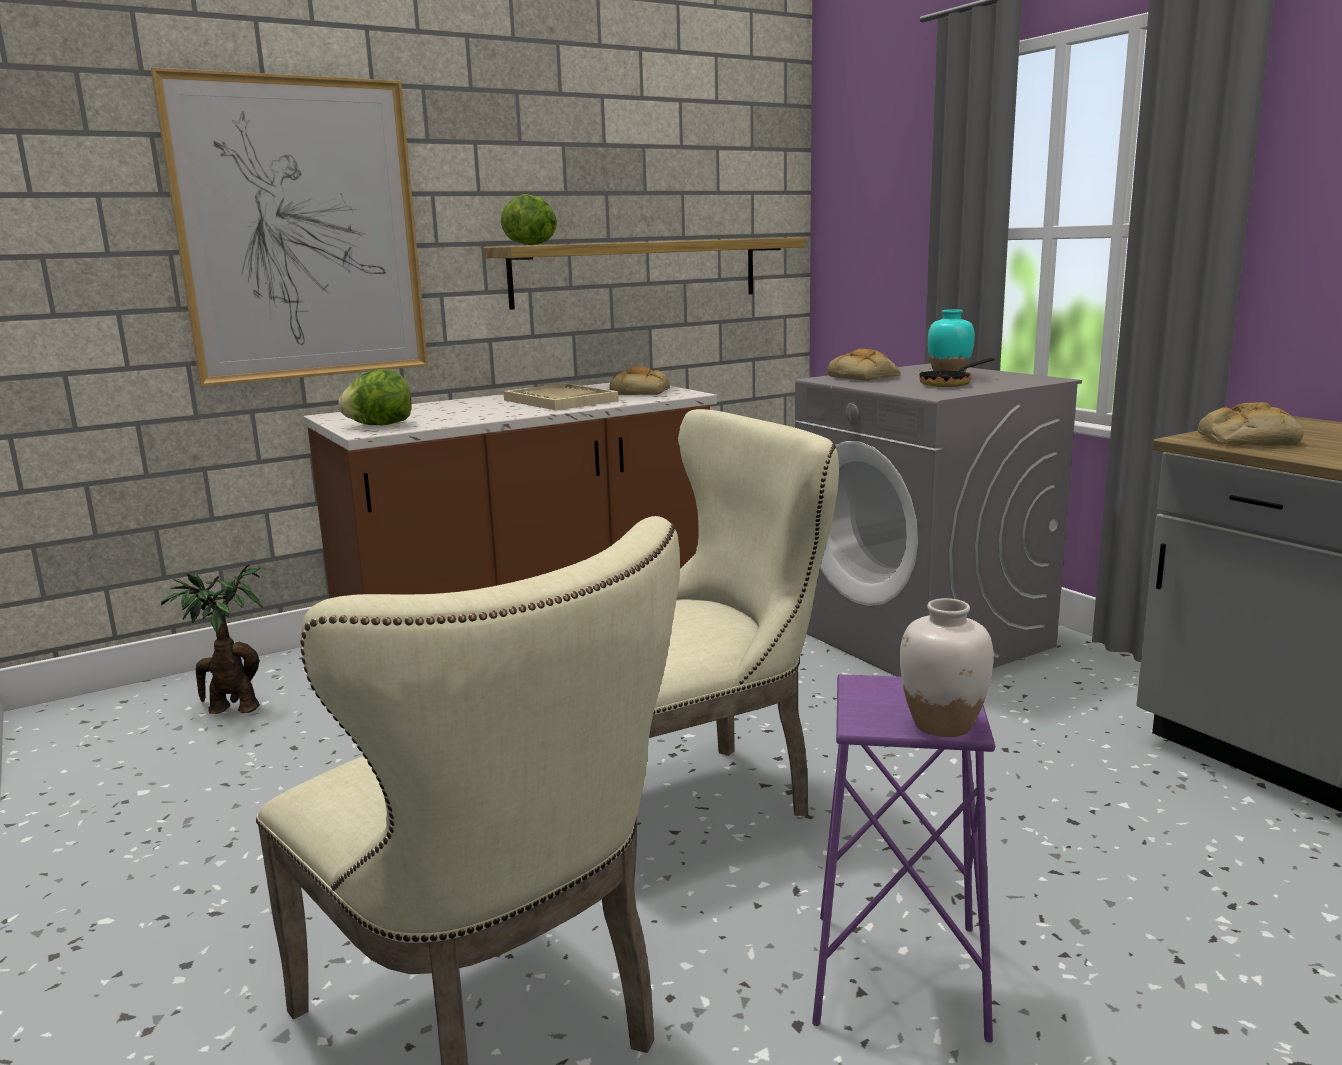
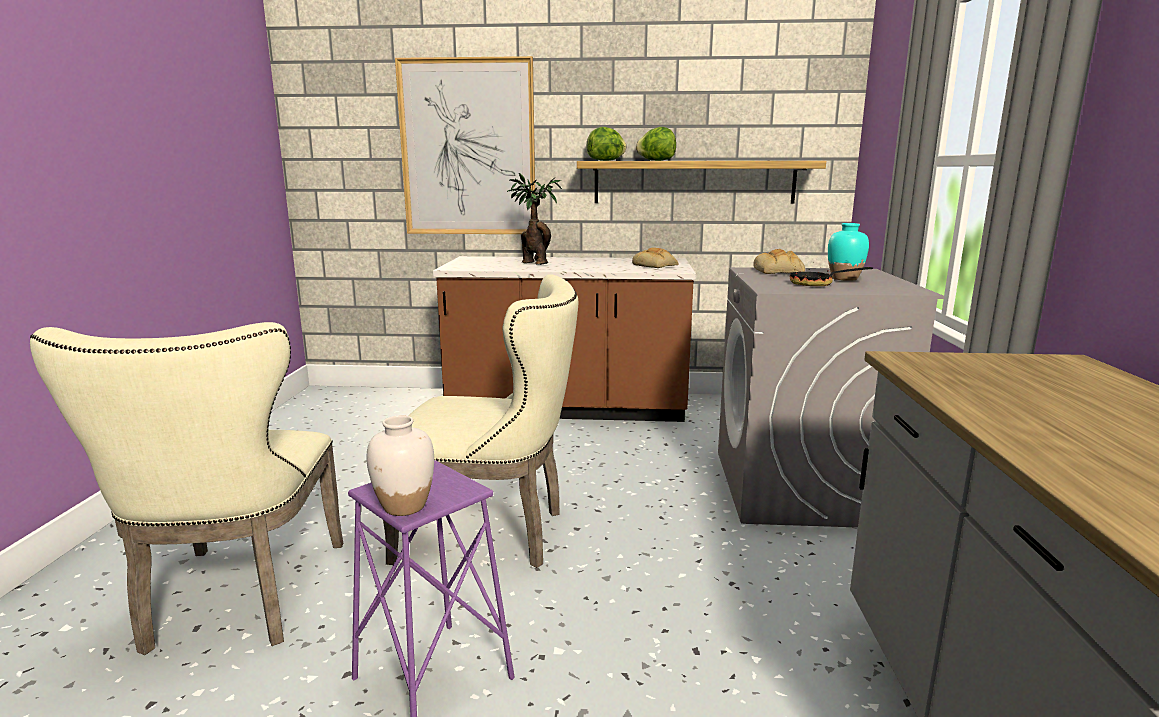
camera: 35 degrees right, 0 degrees up
(229, 708) = (380, 410): potted plant -> potted plant (533, 263)
(379, 425) = (469, 265): lettuce -> lettuce (656, 160)
(560, 400) = (595, 264): beige tray -> none
(1247, 440) = (946, 367): bread -> none

